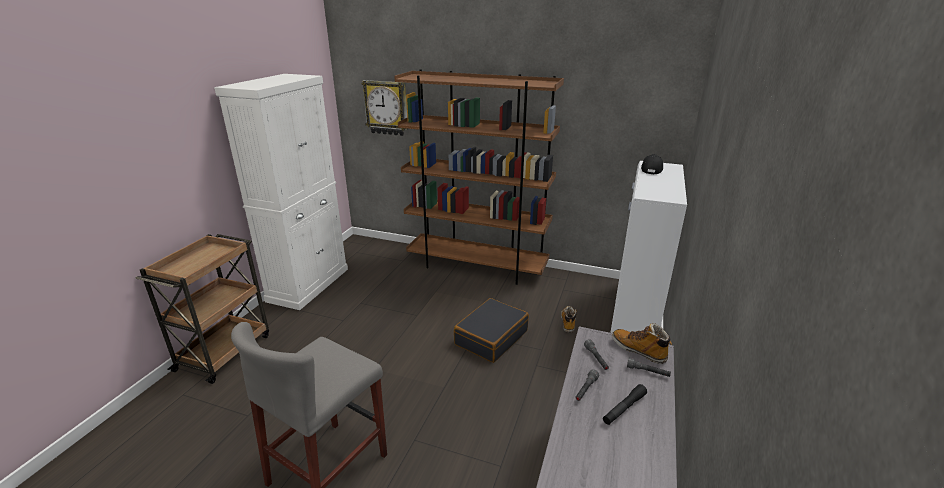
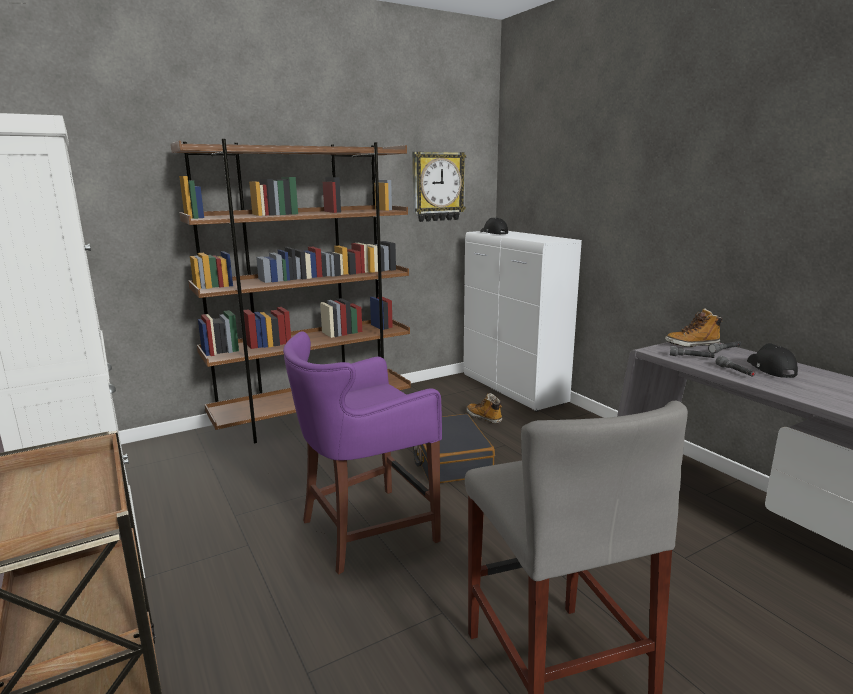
camera: 50 degrees left, 10 degrees down
(386, 108) = (116, 209): wall clock -> wall clock (437, 186)
(387, 346) = (364, 530): none -> purple stool
(624, 408) = (770, 369): black flashlight -> black cap

